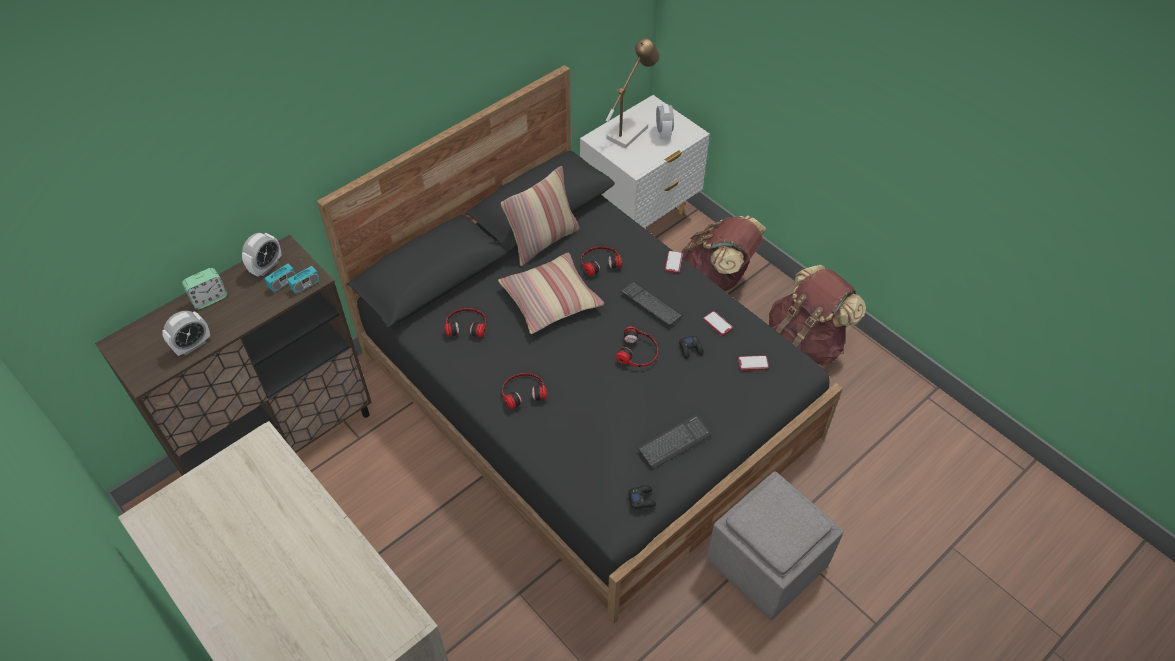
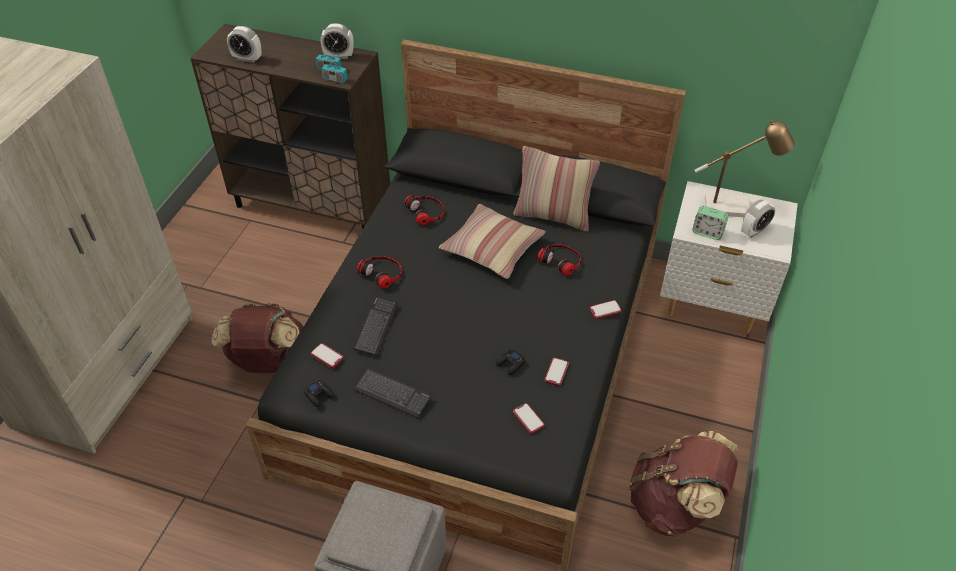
camera: 60 degrees right, 5 degrees down
(209, 298) = (292, 47): alarm clock -> alarm clock (707, 232)
(603, 474) = (327, 356): none -> phone
(638, 352) = (478, 327): headphones -> none
(651, 304) = (541, 315): keyboard -> keyboard (376, 327)
(717, 279) = (690, 395): brown backpack -> brown backpack (270, 362)

